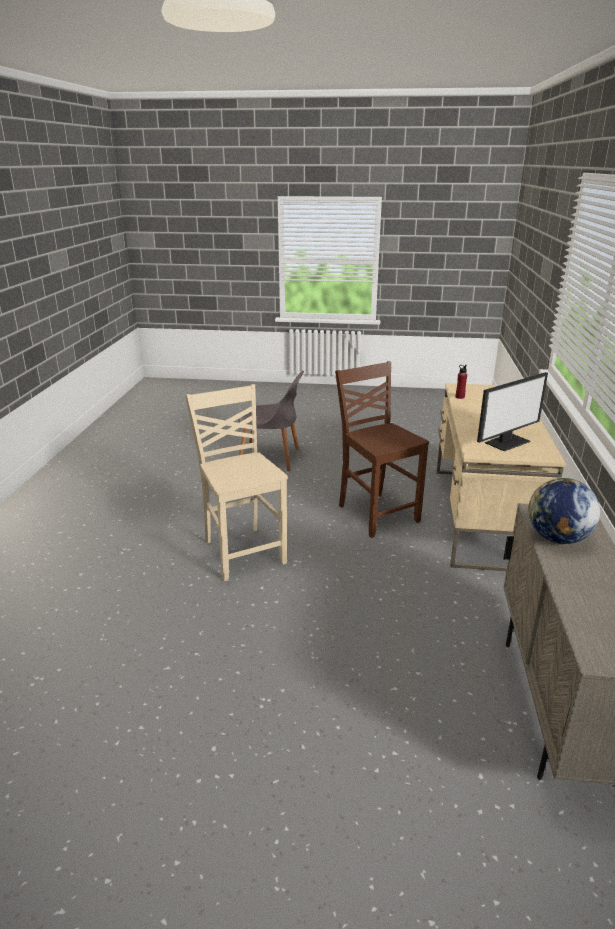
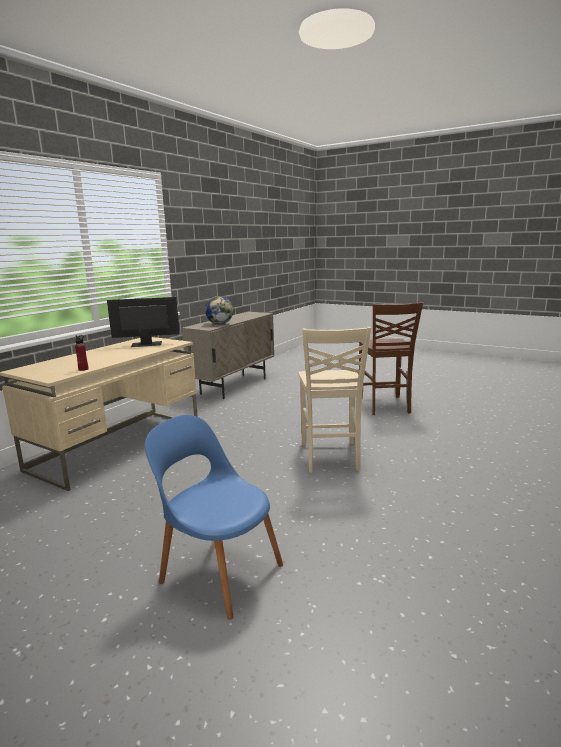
camera: 155 degrees left, 10 degrees down
(272, 458) = (218, 570): grey chair -> blue chair
(376, 513) = (192, 464): brown chair -> brown chair (384, 406)

